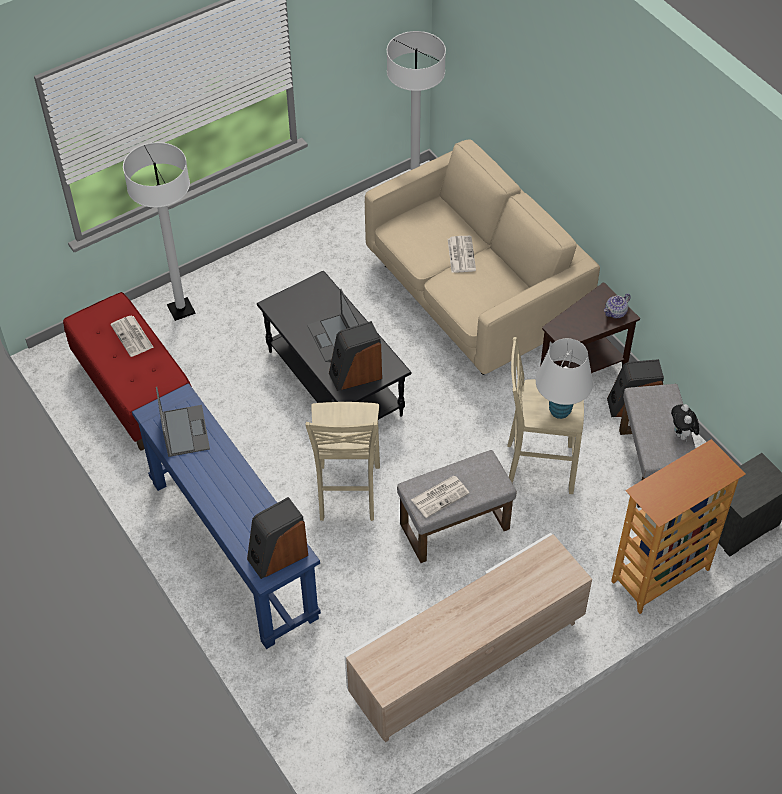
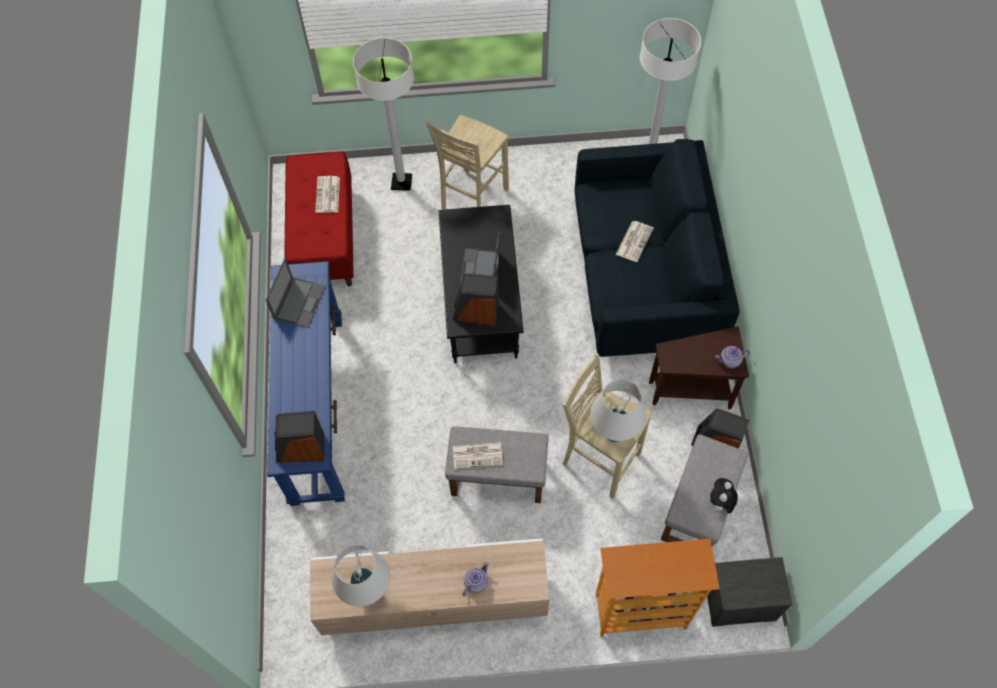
camera: 30 degrees right, 10 degrees up
(347, 494) = (431, 406): beige stool -> beige stool (472, 199)
(419, 654) = (367, 589): none -> white table lamp
(474, 295) = (643, 277): beige sofa -> blue sofa
(516, 598) = (475, 582): none -> teapot

